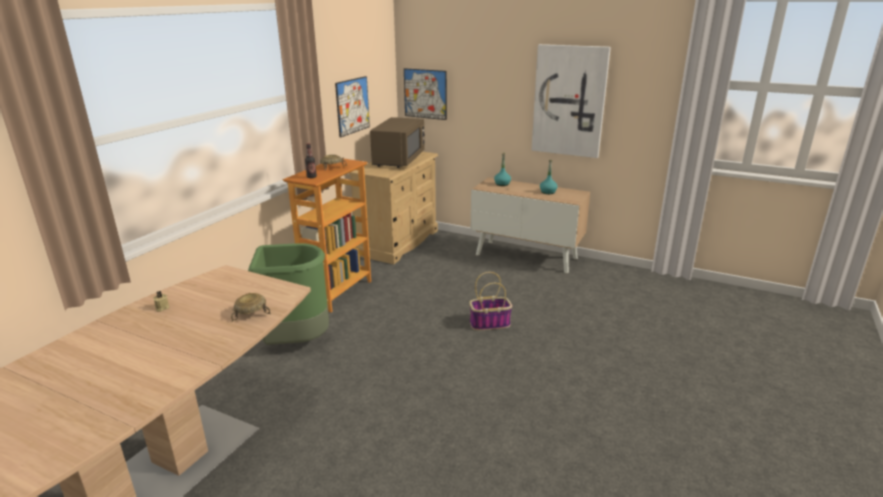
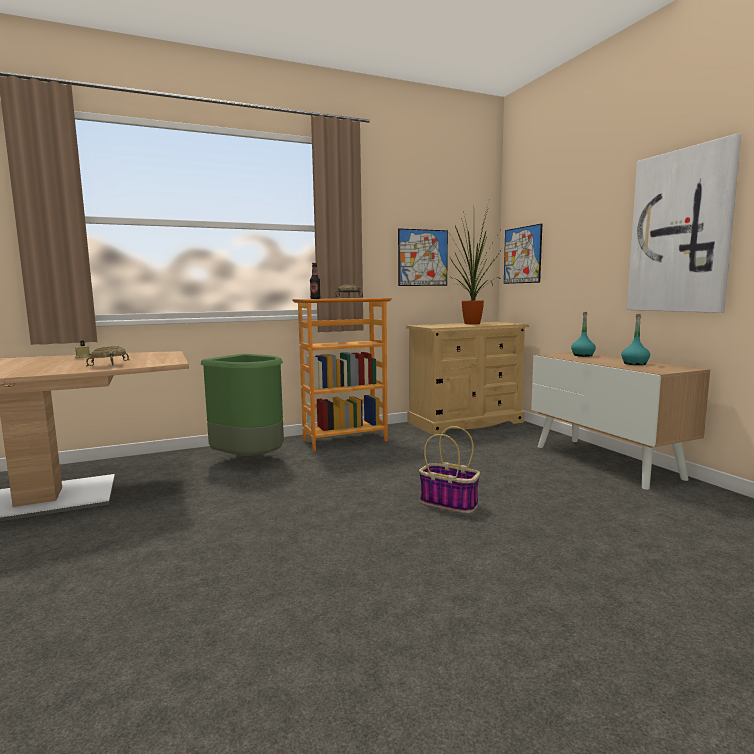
camera: 40 degrees right, 15 degrees down
(399, 160) = (474, 324): brown microwave -> potted plant

